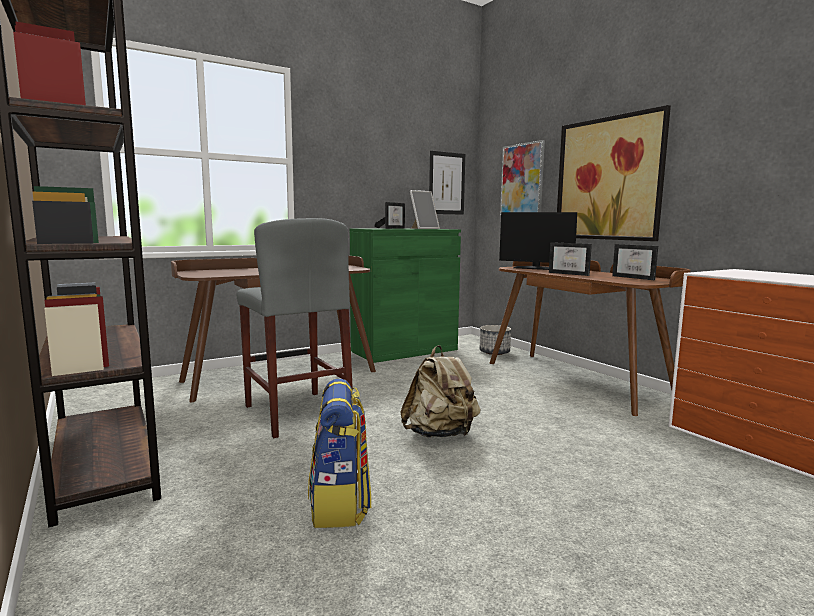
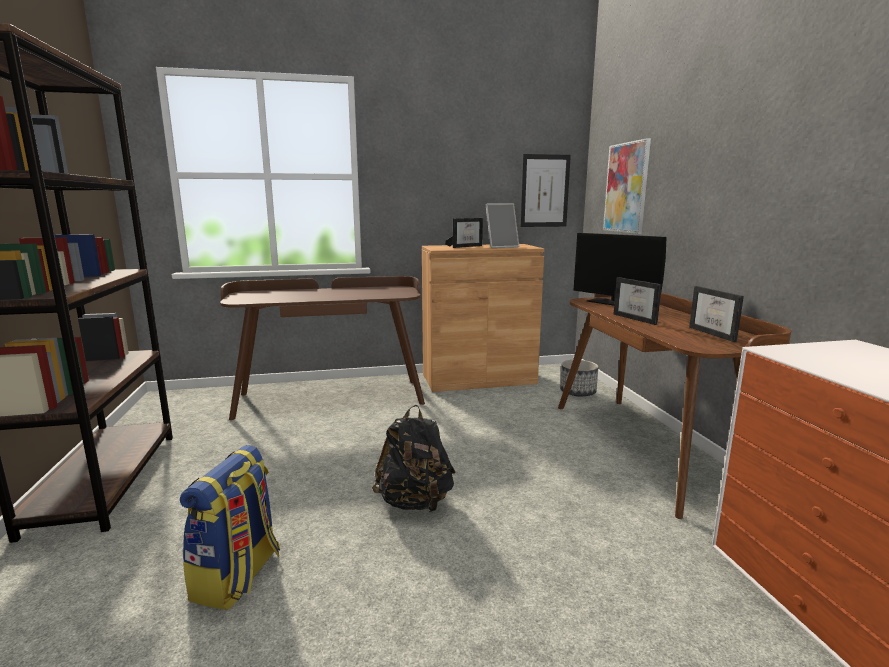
camera: 20 degrees right, 5 degrees up
(297, 413) = (304, 448): grey stool -> none
(404, 350) = (478, 378): green cabinet -> brown cabinet
(440, 434) = (415, 502): beige backpack -> black backpack
(608, 179) = (714, 193): picture -> none

